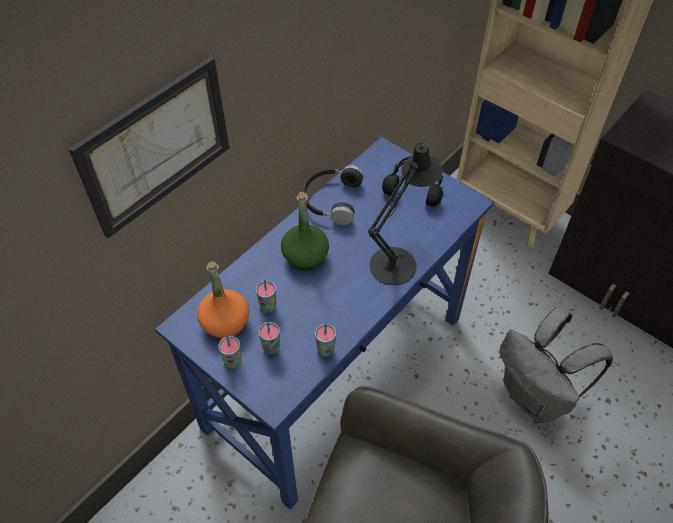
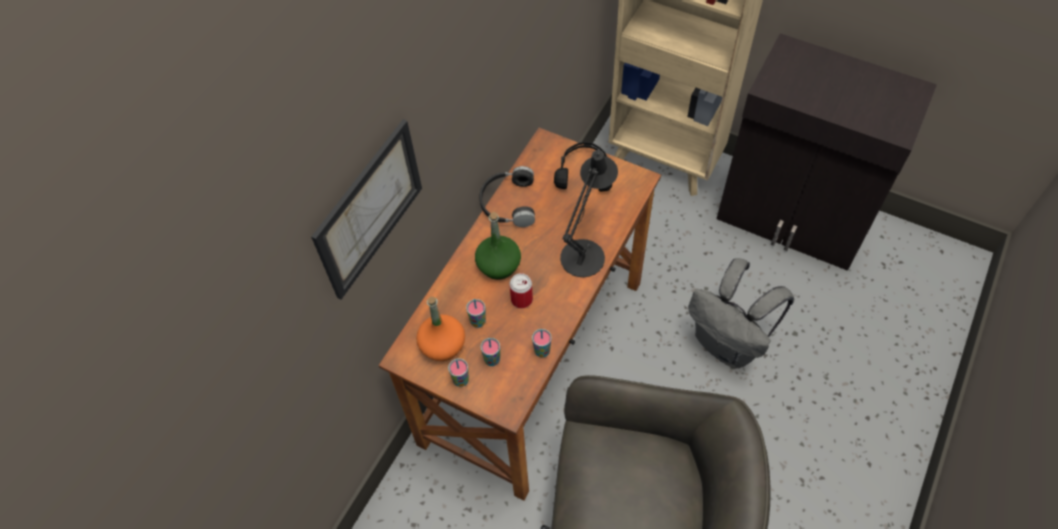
camera: 10 degrees left, 5 degrees up
(319, 294) = (521, 299): none -> can
(335, 371) = (533, 360): blue desk -> brown desk

